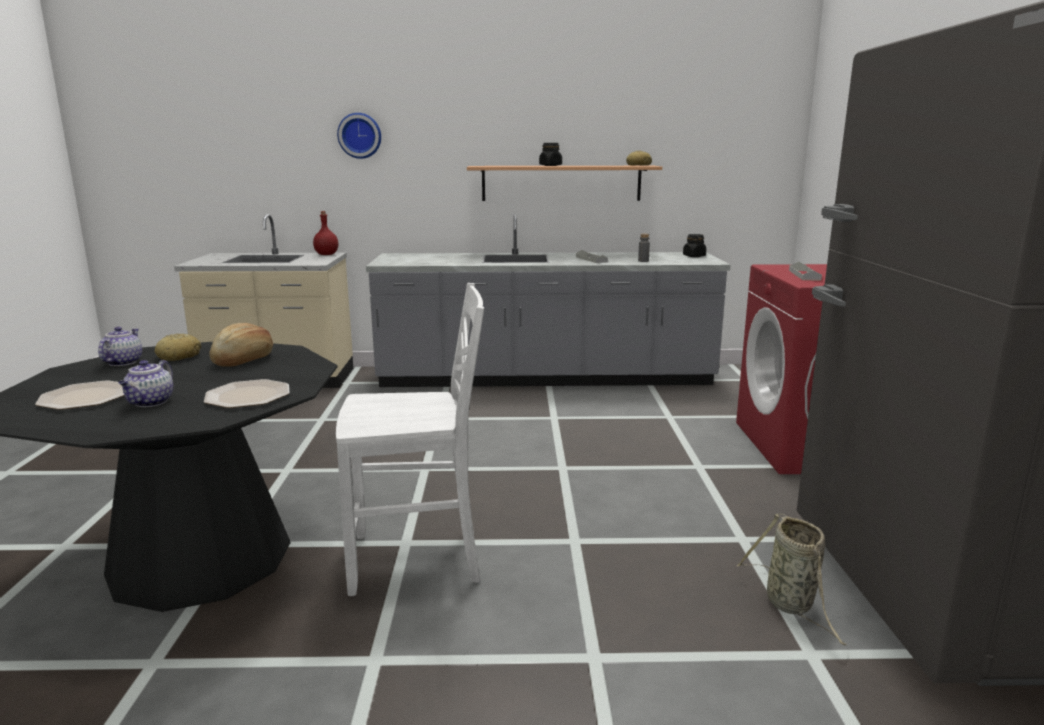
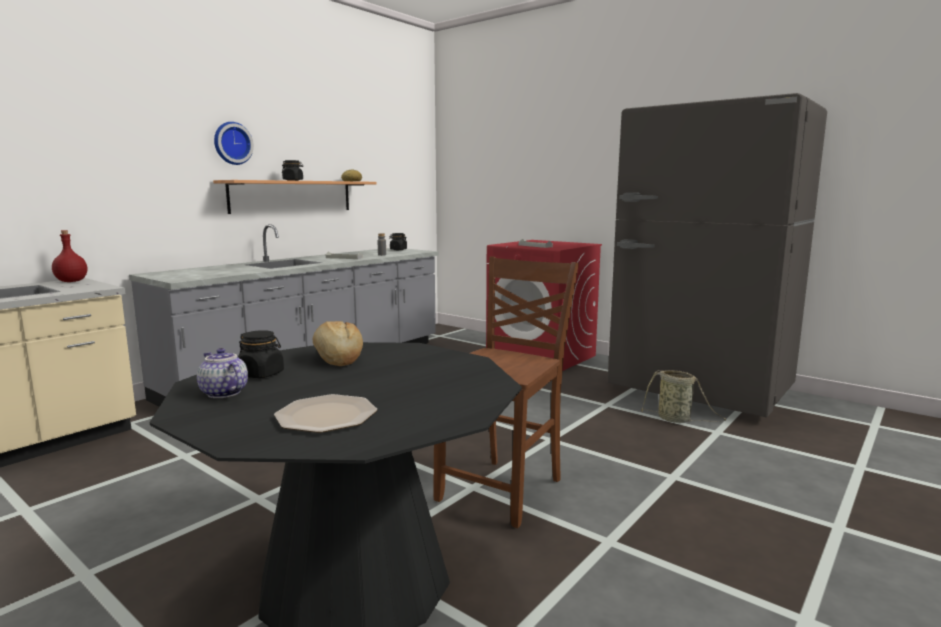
camera: 50 degrees left, 5 degrees down
(150, 402) = (402, 397): teapot -> none
(179, 356) = (261, 374): bread -> black jar
(248, 395) = (450, 370): plate -> none
(360, 135) = (92, 145): wall clock -> wall clock (232, 143)
(418, 560) = (504, 490): white chair -> brown chair

